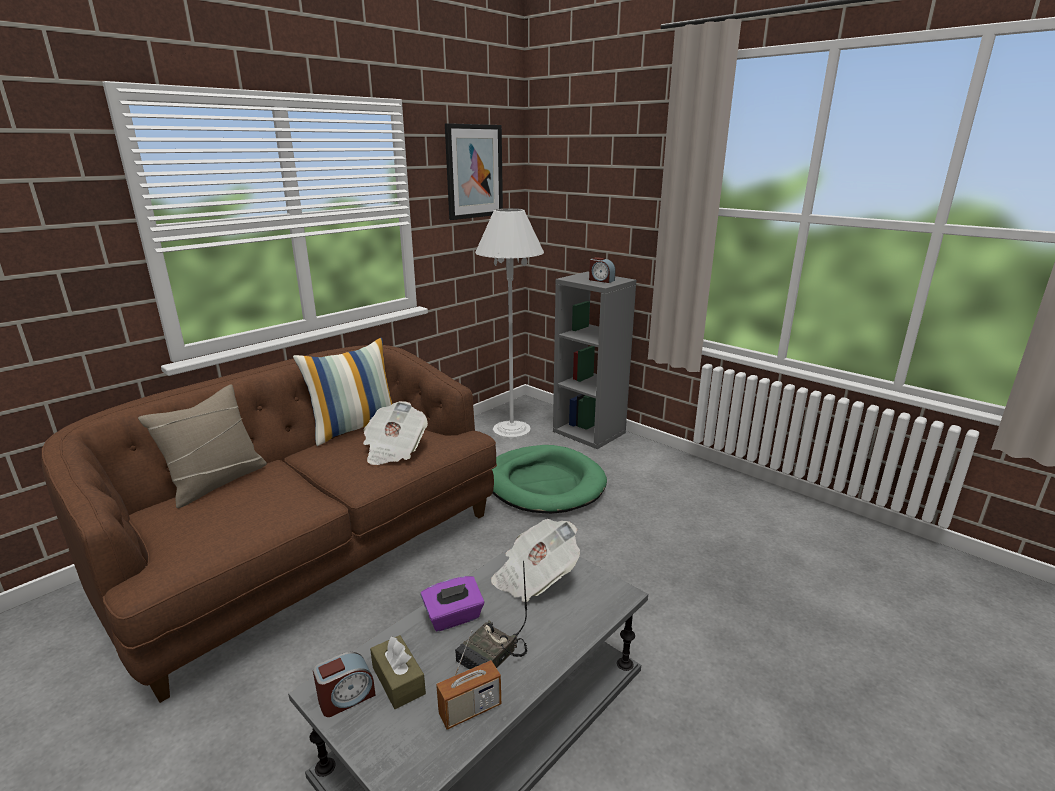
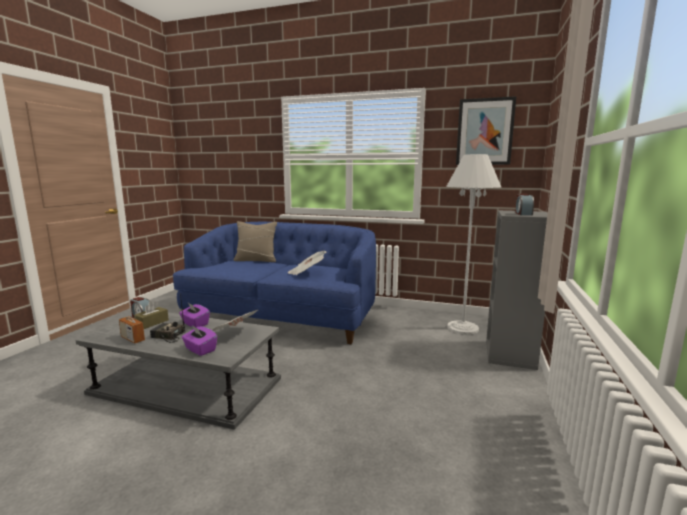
camera: 65 degrees right, 10 degrees down
(313, 555) = (282, 317): brown sofa -> blue sofa
(355, 428) = (325, 265): pillow -> none
(544, 484) = (409, 354): green dog bed -> none
(575, 618) = (200, 350): none -> purple tissue box

